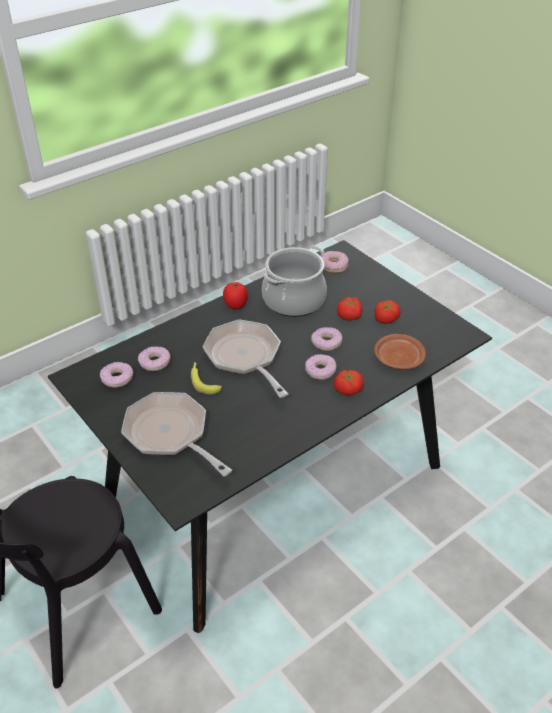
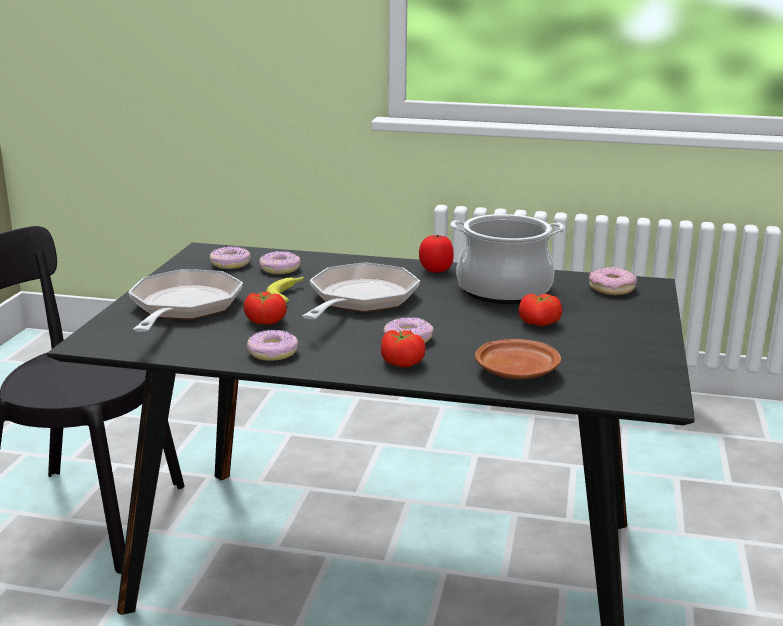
camera: 50 degrees right, 20 degrees down
(326, 343) = (464, 327): donut -> donut (272, 353)
(385, 318) = (578, 342): tomato -> tomato (265, 321)

